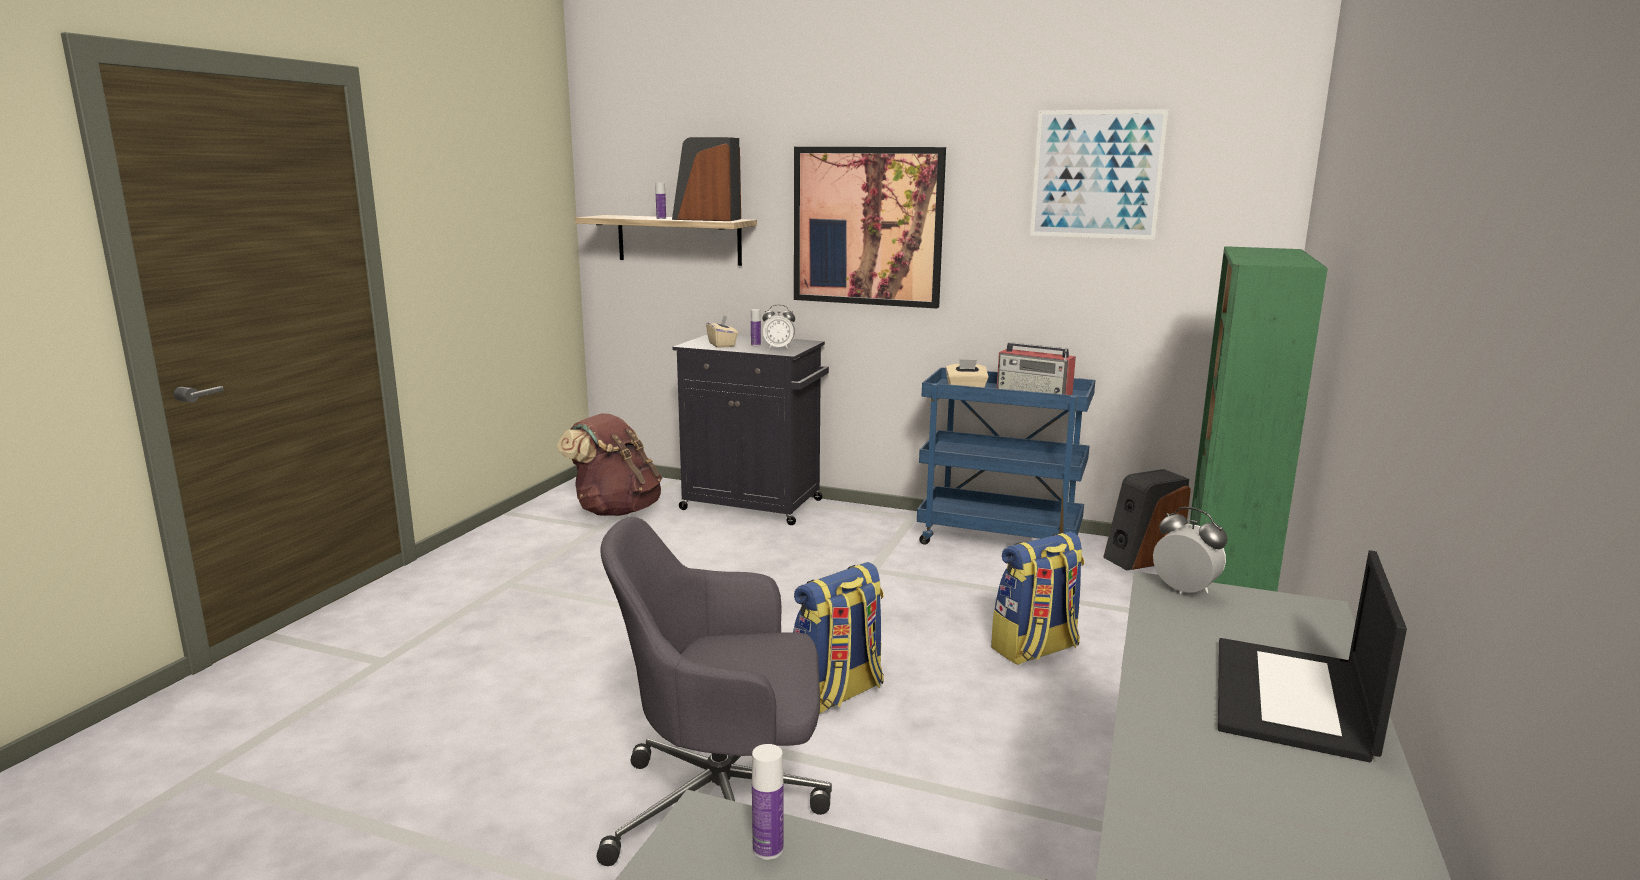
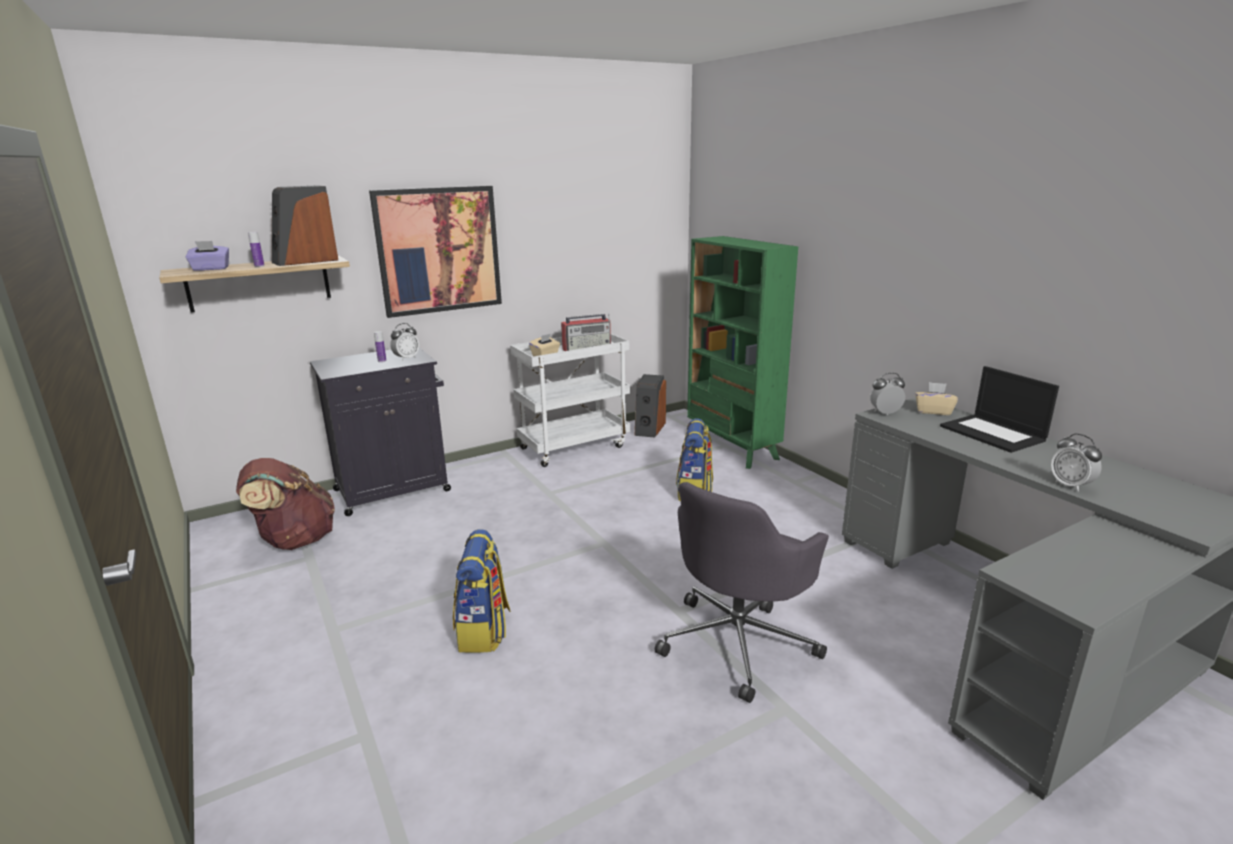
camera: 50 degrees left, 5 degrees up
(626, 217) = (211, 269): none -> purple tissue box
(722, 345) = (357, 367): beige tissue box -> beige tissue box (933, 411)
(768, 849) = (1040, 564): bottle -> none
(837, 693) = (666, 560): backpack -> backpack (484, 631)
(1000, 539) = (574, 447): blue cart -> white cart
(1096, 174) = (586, 199): picture -> none
(1151, 821) = (1070, 485): none -> alarm clock

